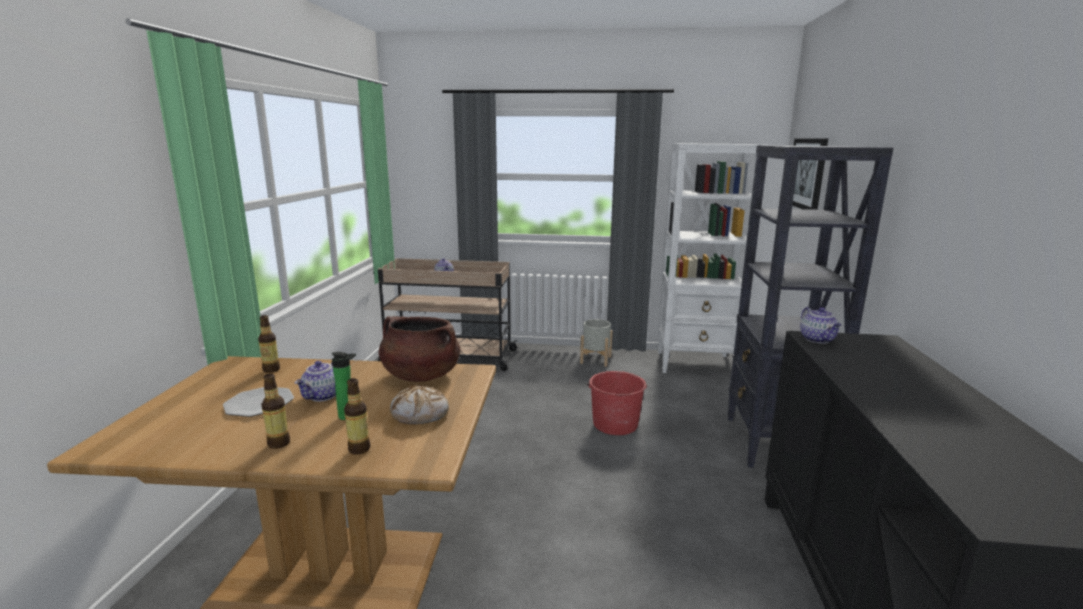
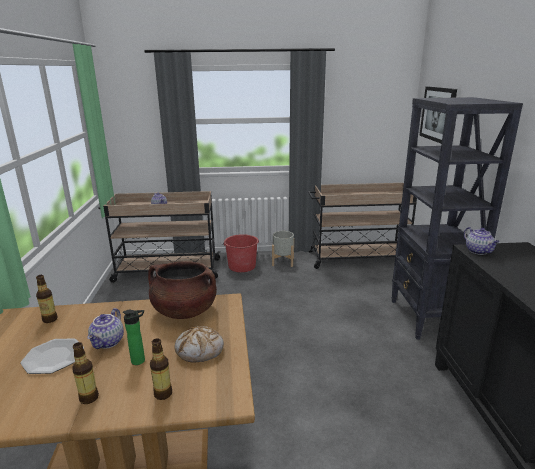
camera: 10 degrees left, 5 degrees up
(615, 424) = (312, 315): red bucket -> red bucket (242, 266)
(696, 364) = (357, 258): white bookcase -> beige cart

